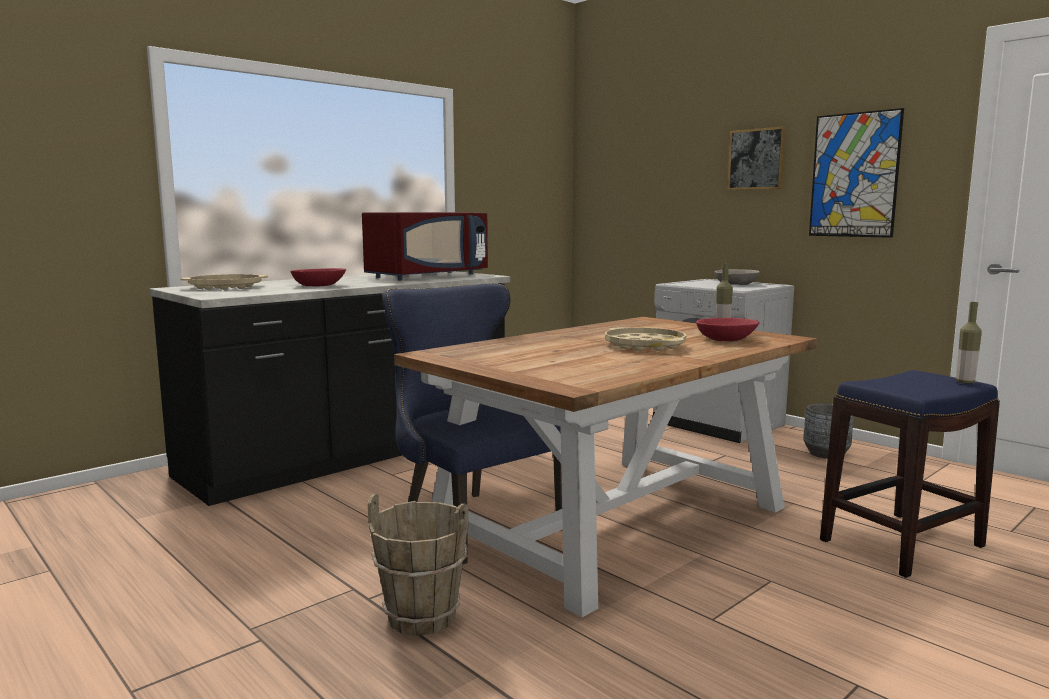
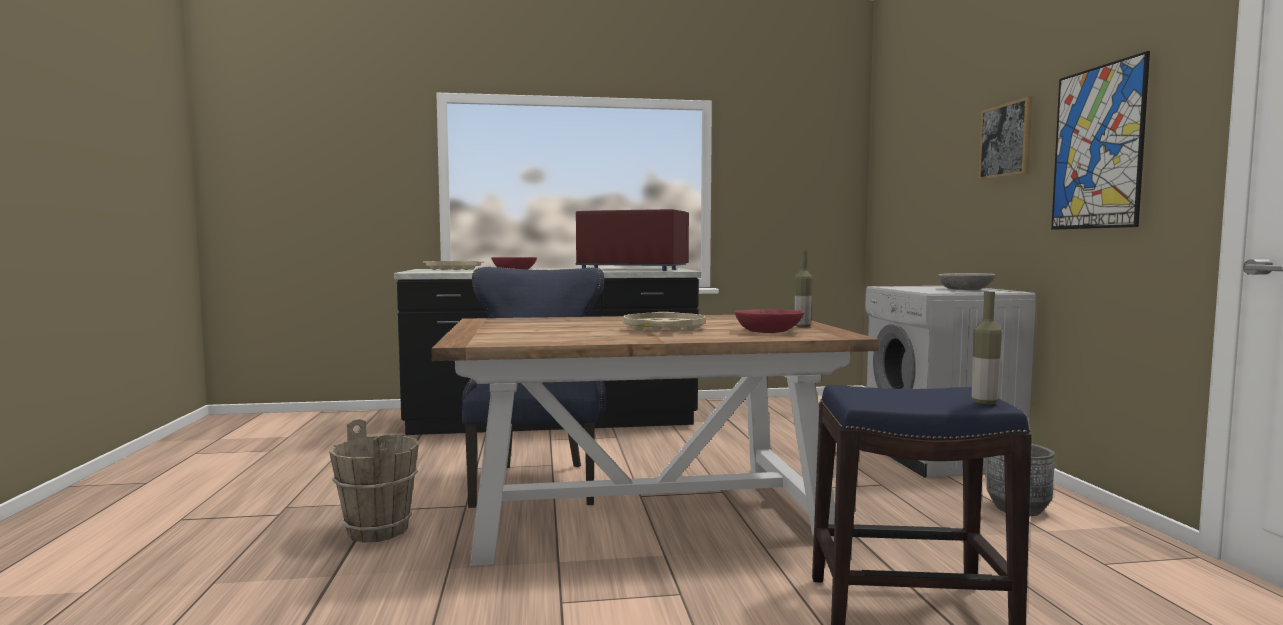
camera: 35 degrees right, 5 degrees down
(427, 276) = (632, 269): red microwave -> red microwave turned 150 degrees counterclockwise

